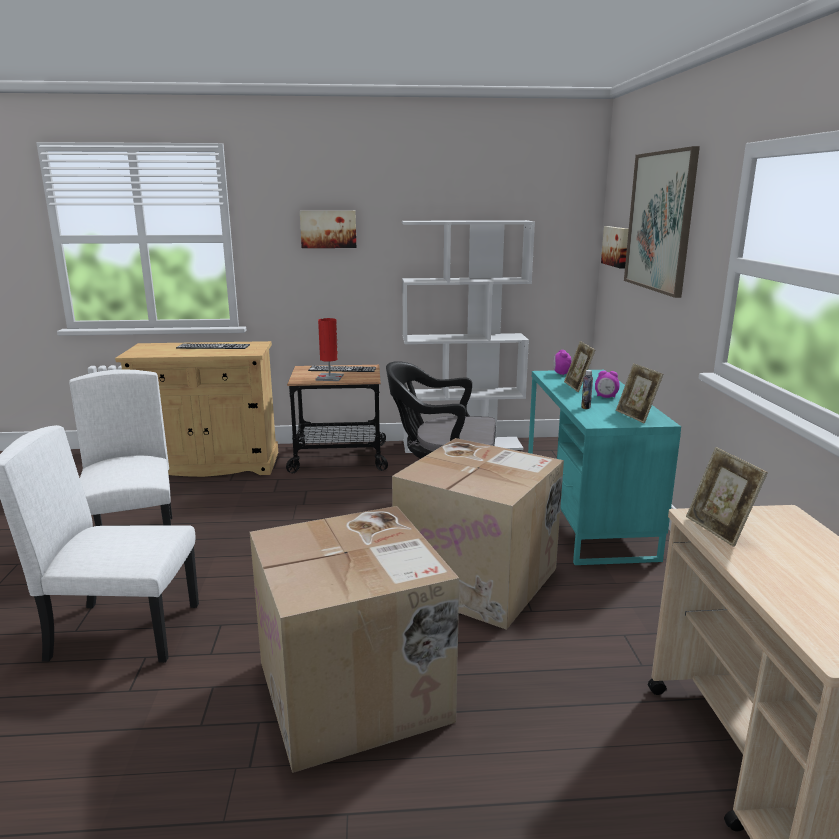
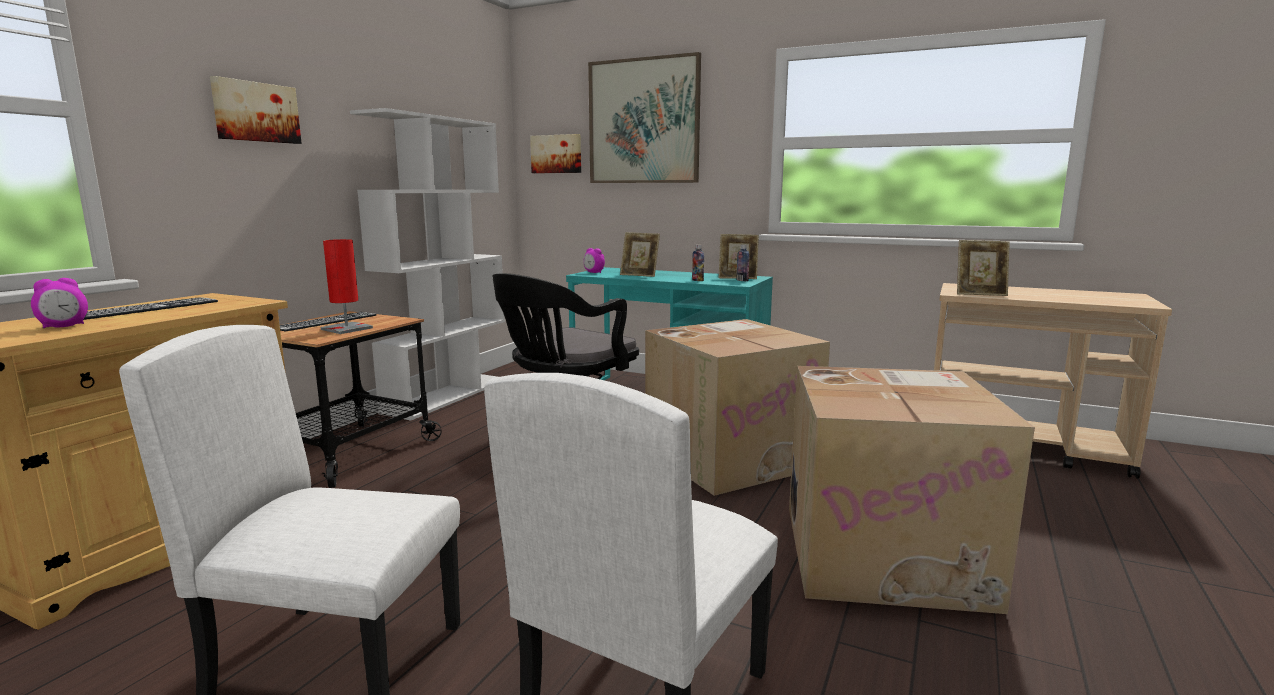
camera: 60 degrees left, 5 degrees down
(606, 397) = (680, 275): alarm clock -> alarm clock (64, 326)
(621, 420) = (742, 280): none -> bottle

